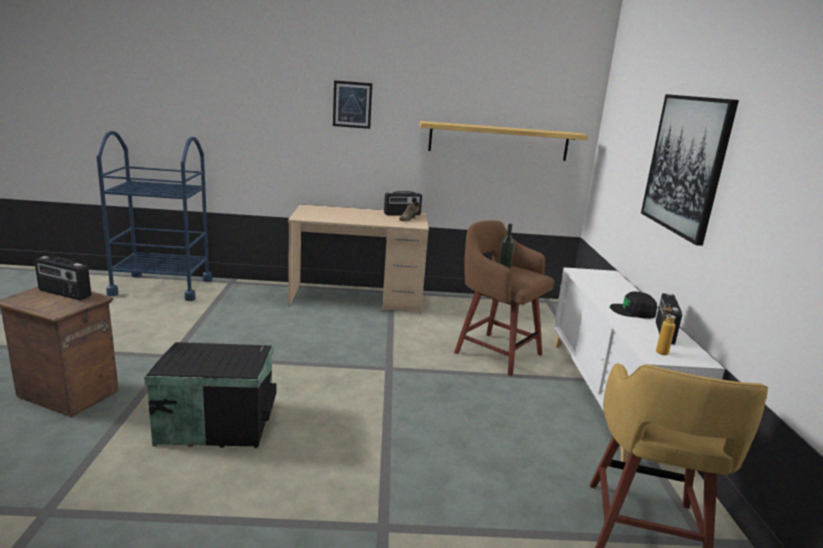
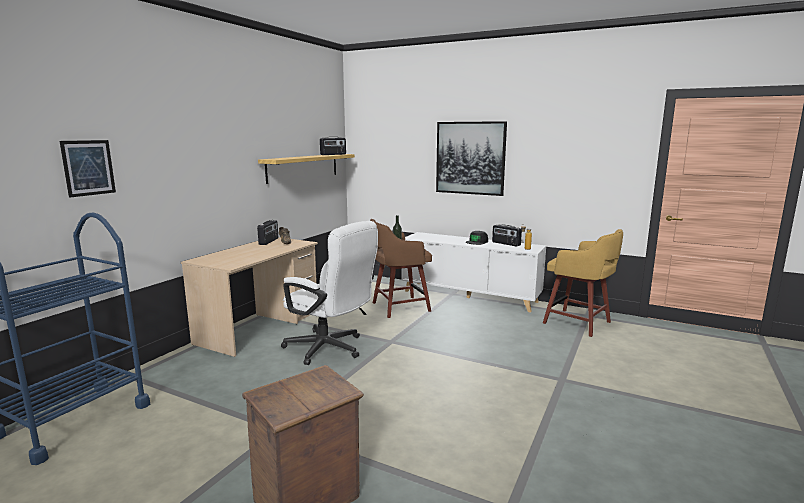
camera: 60 degrees left, 5 degrees down
(64, 294) = (296, 386): radio -> radio (333, 154)
(215, 421) = (417, 418): black storage box -> none
(338, 341) = (330, 349): none -> white office chair
(352, 104) = (209, 152): picture -> picture (88, 168)

